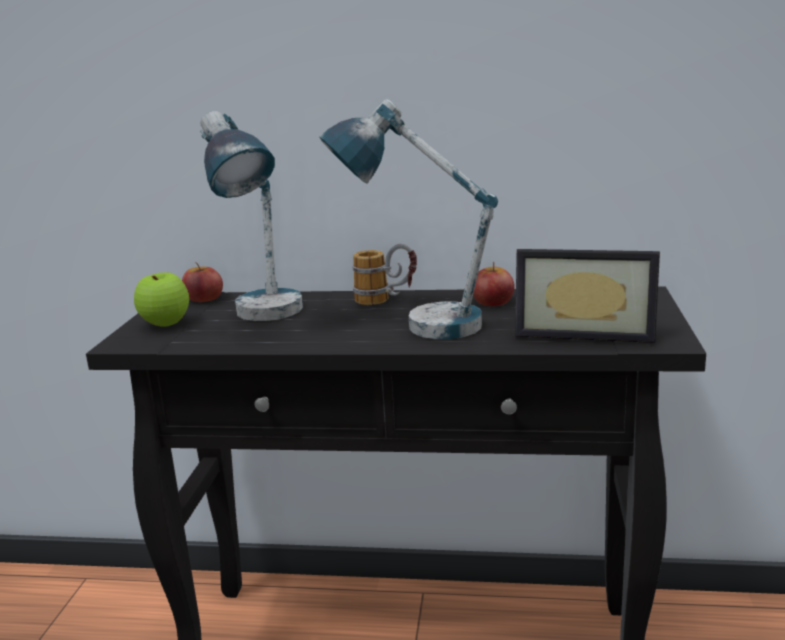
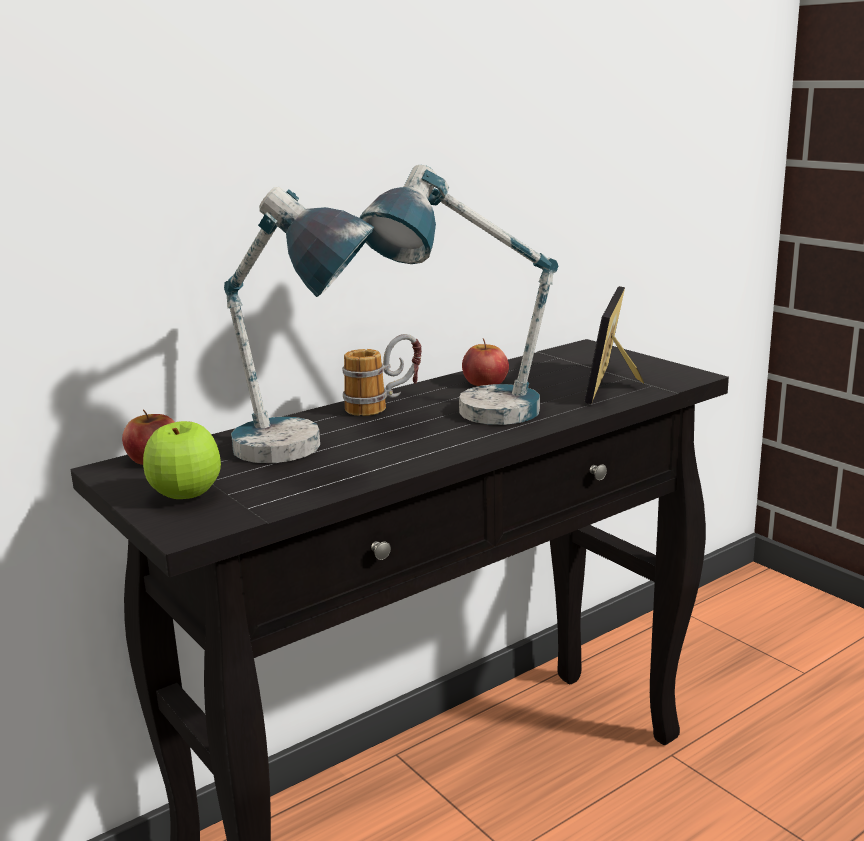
camera: 45 degrees left, 0 degrees up
(584, 331) = (618, 384): picture frame -> picture frame turned 135 degrees clockwise

